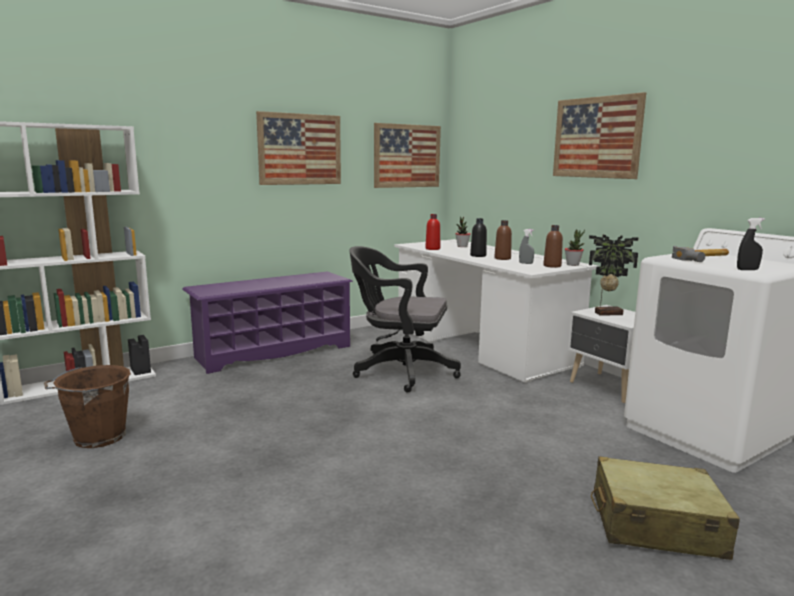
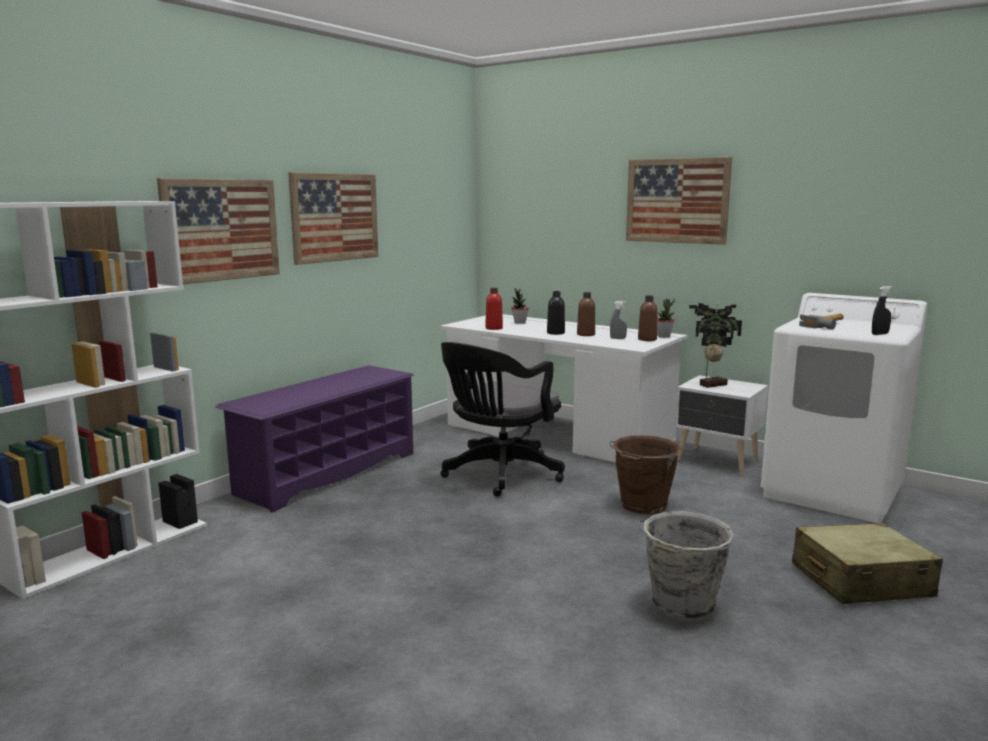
camera: 20 degrees left, 0 degrees up
(97, 437) = (219, 613): brown bucket -> brown bucket (642, 505)
(400, 371) = (499, 475): black office chair -> black office chair turned 45 degrees counterclockwise
(407, 156) = (440, 218): picture -> picture (221, 230)
(446, 509) = (681, 606): none -> grey bucket

